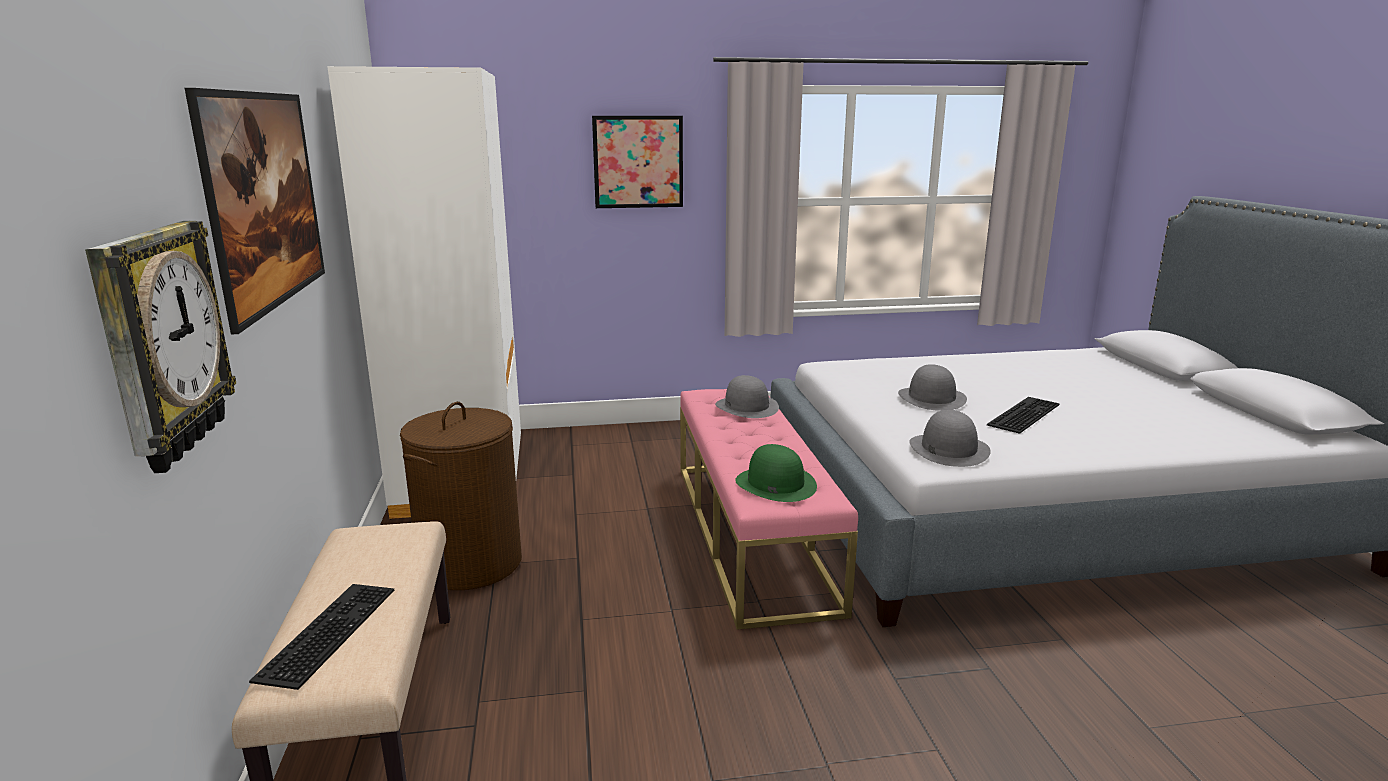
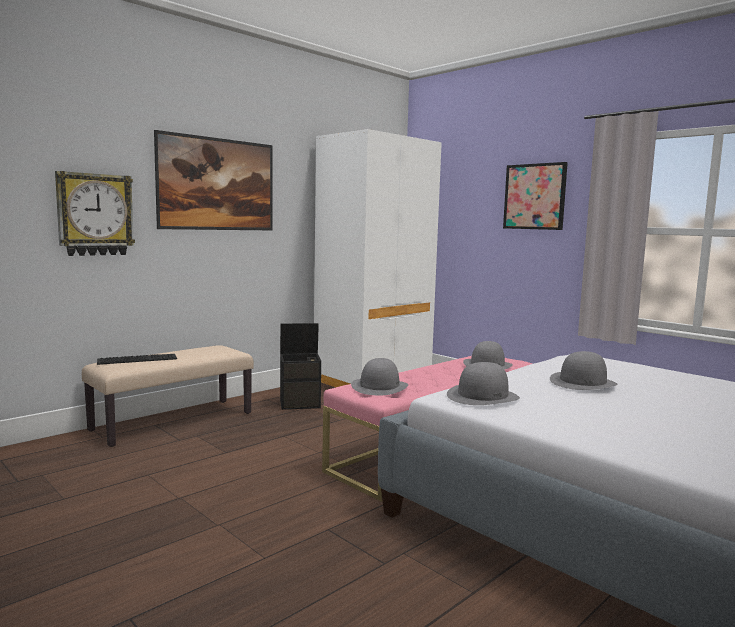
camera: 55 degrees right, 10 degrees down
(470, 563) = (300, 403): brown laundry basket -> black storage box
(775, 484) = (379, 386): green hat -> grey hat
(1022, 414) = (625, 408): keyboard -> none

